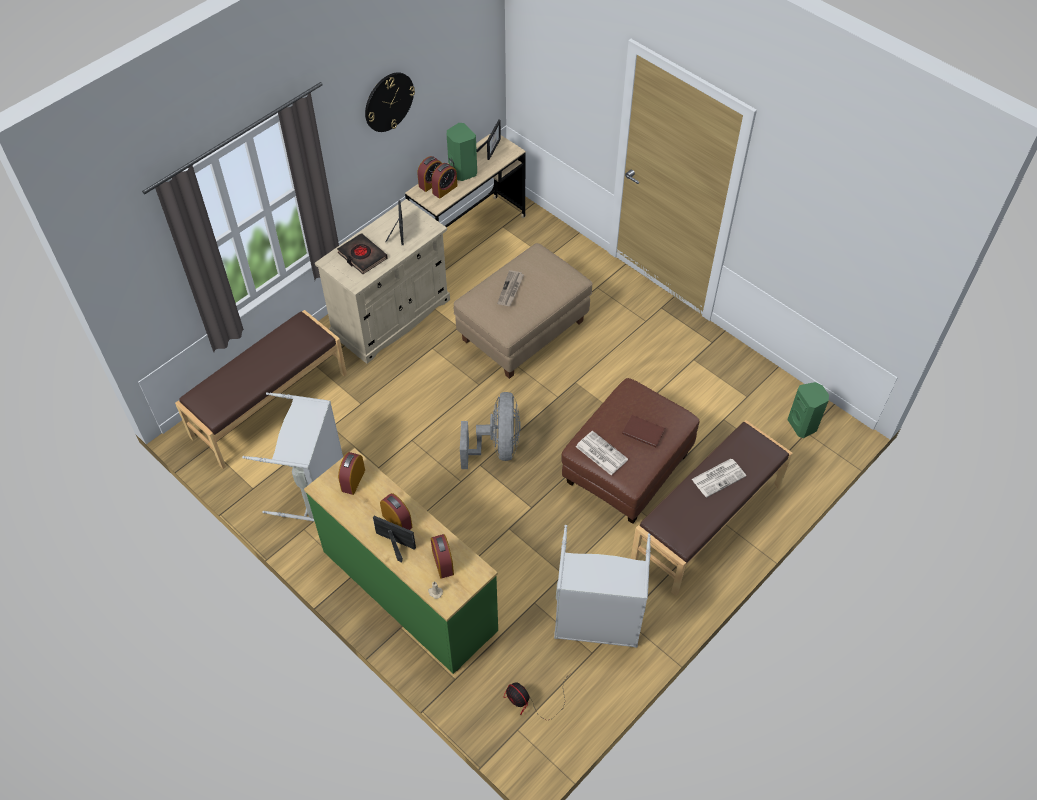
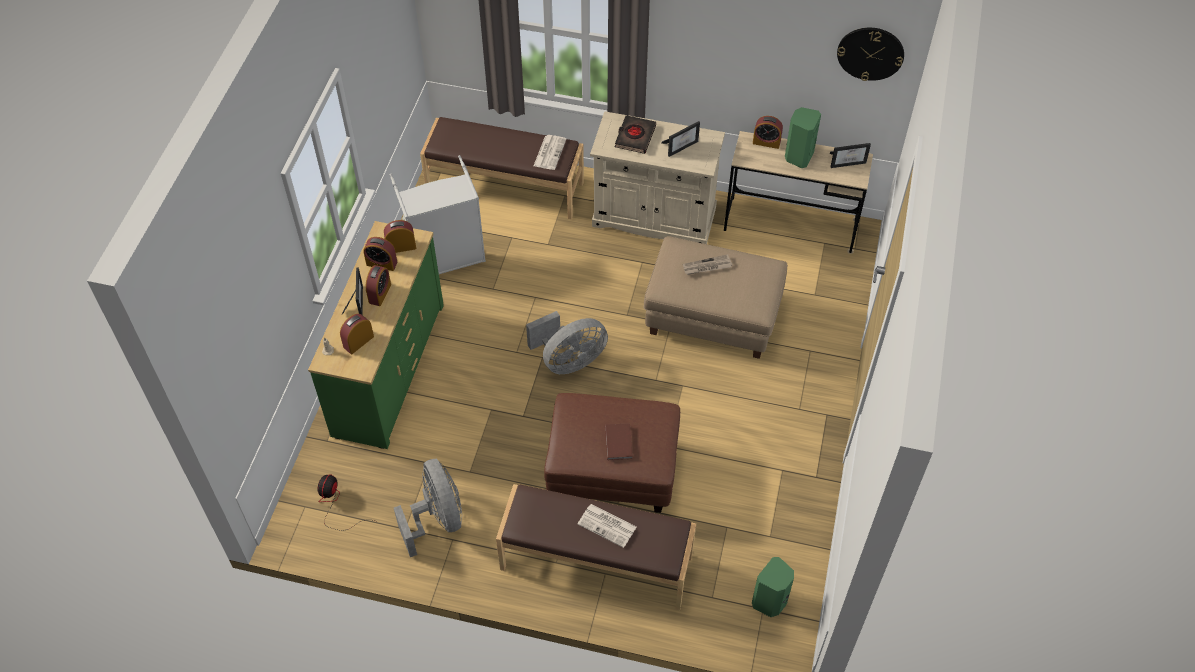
camera: 60 degrees right, 0 degrees up
(388, 101) = (749, 36): wall clock -> wall clock (870, 53)
(445, 189) = (766, 155): alarm clock -> alarm clock (381, 263)
(597, 622) = (437, 519): grey laundry basket -> grey fan
(600, 453) = (572, 419): newspaper -> newspaper (549, 152)

